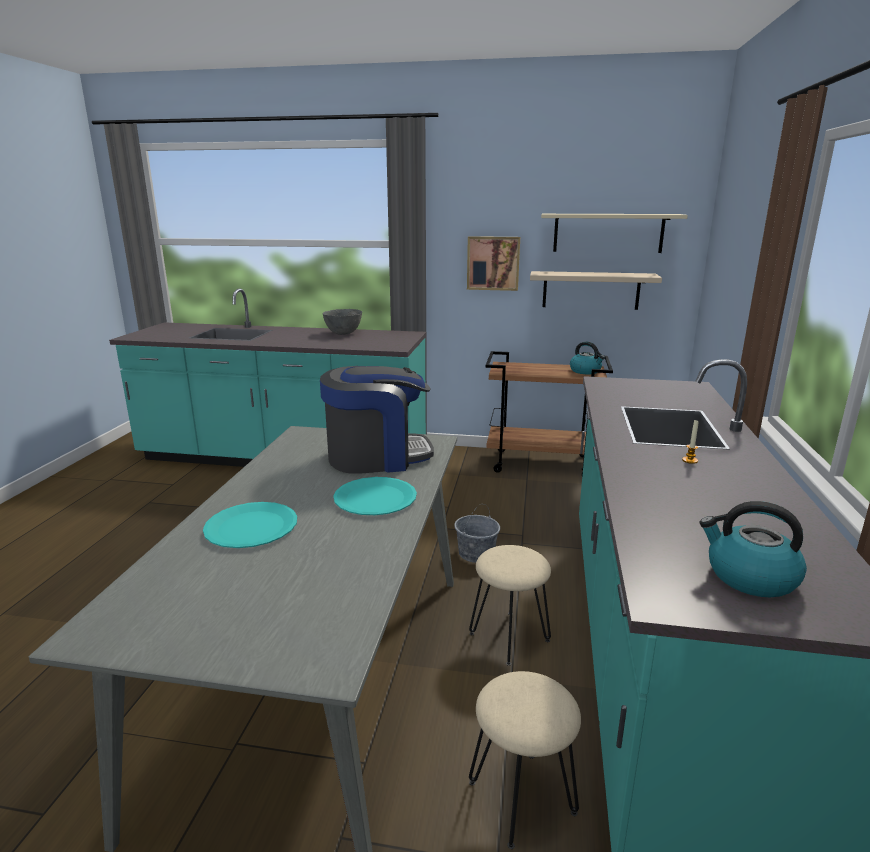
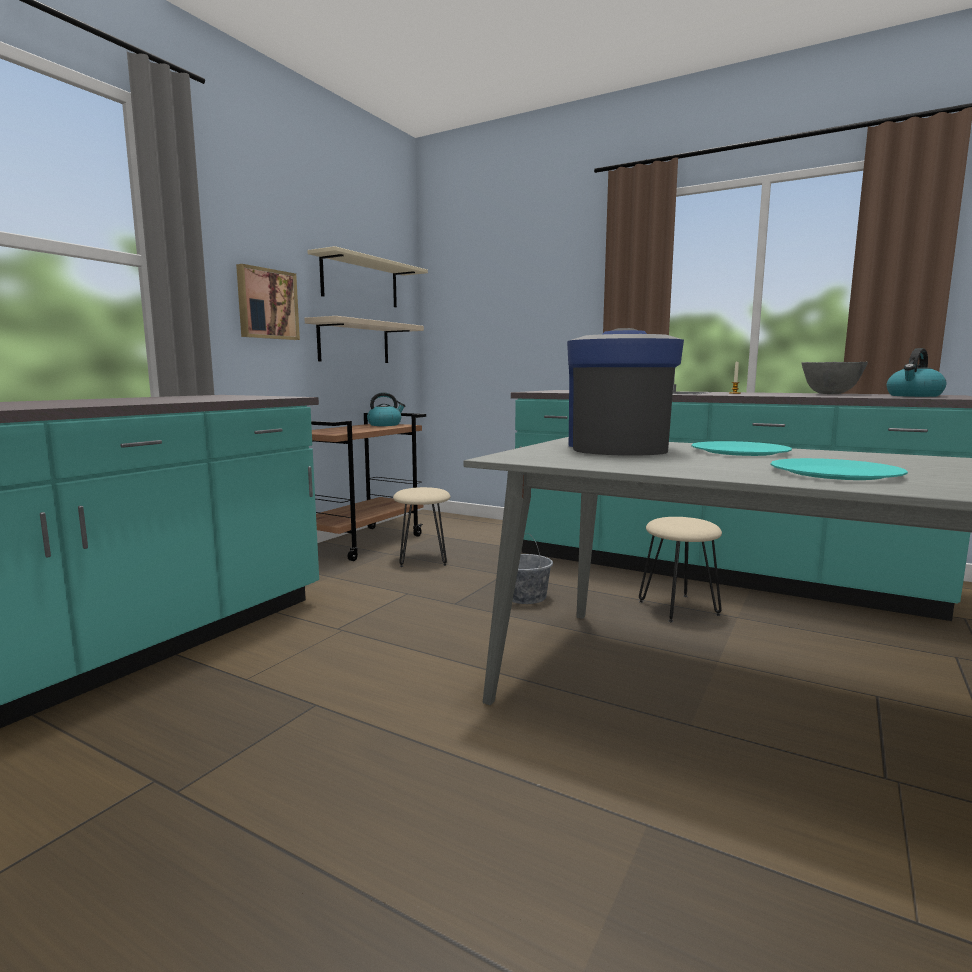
camera: 70 degrees left, 10 degrees down
(343, 333) = (125, 399): grey bowl -> grey bowl (830, 394)
(522, 798) = (882, 637): beige stool -> beige stool (423, 559)

